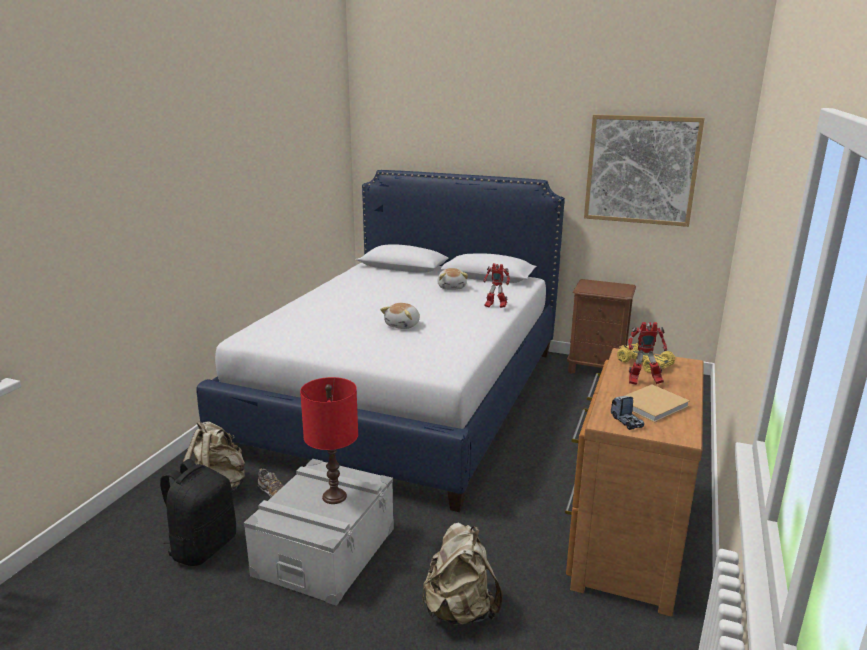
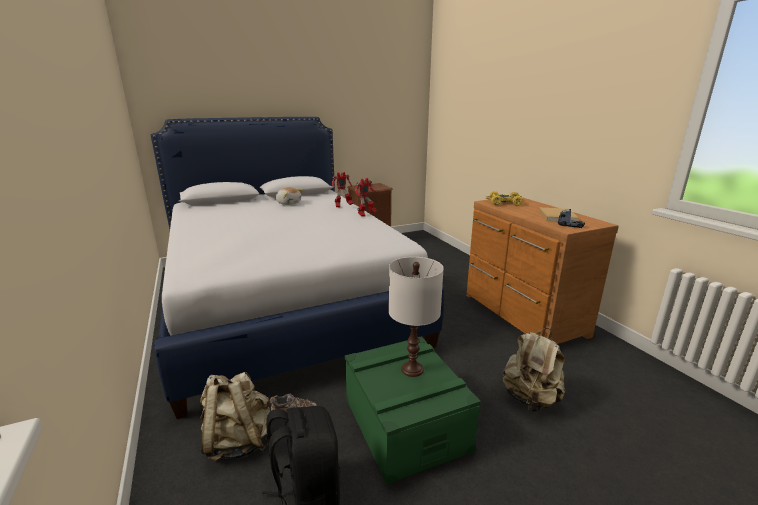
camera: 45 degrees left, 0 degrees up
(325, 551) = (405, 424): grey storage box -> green storage box
(335, 496) = (412, 369): red table lamp -> white table lamp
(403, 325) = (310, 230): plush toy -> none
(641, 170) = (374, 105): picture -> none
(643, 382) = (527, 209): toy robot -> toy robot (366, 215)

